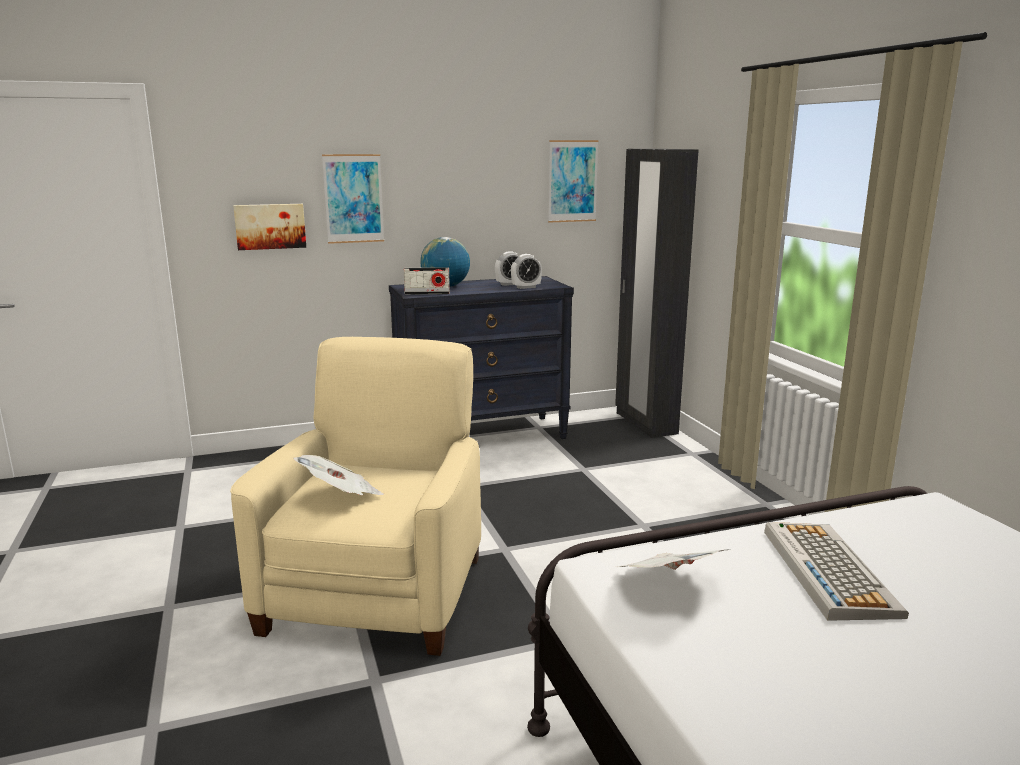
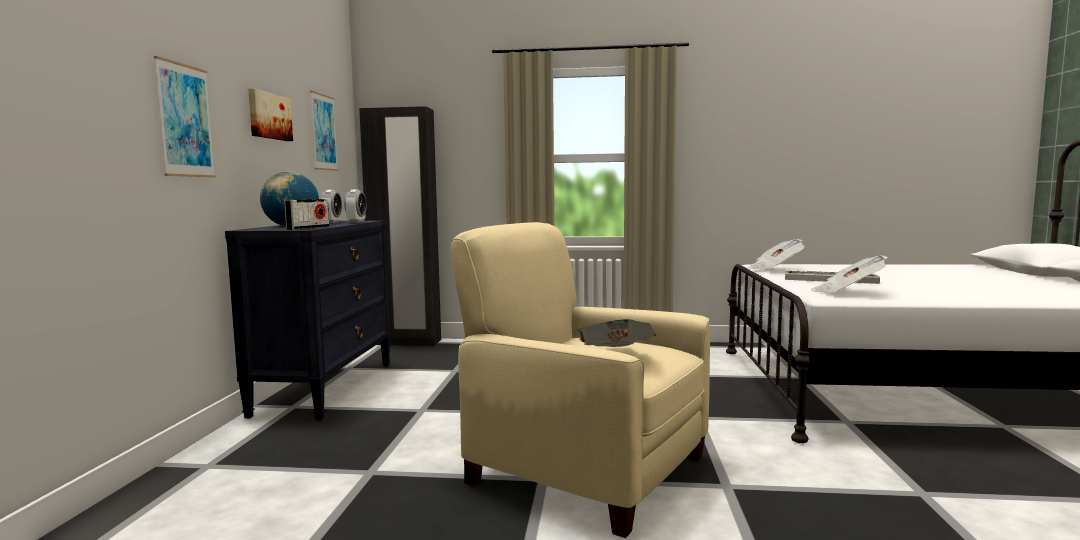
camera: 65 degrees left, 10 degrees down
(270, 226) = (102, 144): picture -> picture (269, 116)
(884, 518) = (775, 268): none -> newspaper

